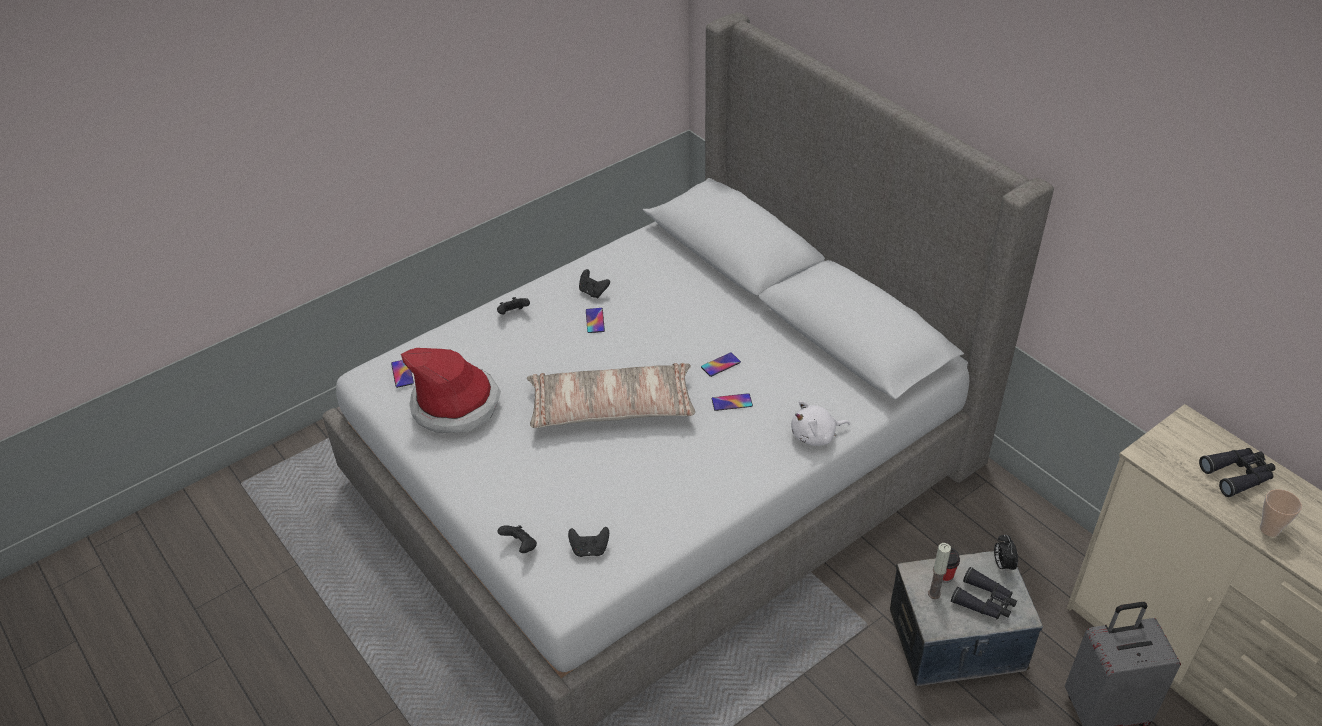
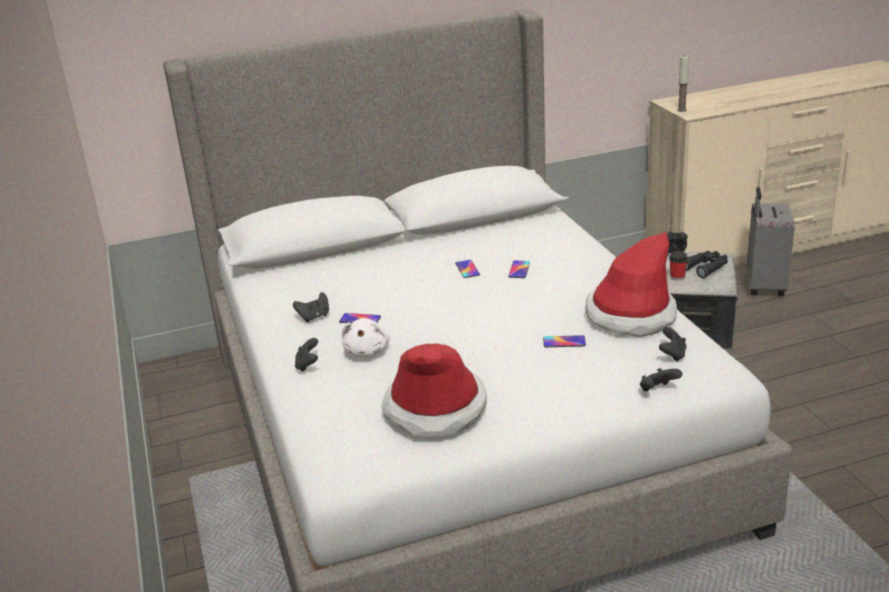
camera: 70 degrees left, 15 degrees down
(402, 373) = (354, 445): phone -> phone (564, 342)
(612, 408) = (492, 325): pillow -> none
(659, 506) = (630, 316): none -> hat
(816, 436) = (577, 243): white plush toy -> white plush toy (367, 351)
(934, 593) = (693, 283): candle -> candle (681, 110)
(1238, 475) = (717, 98): black binoculars -> none
(1269, 529) = (763, 99): cup -> none

